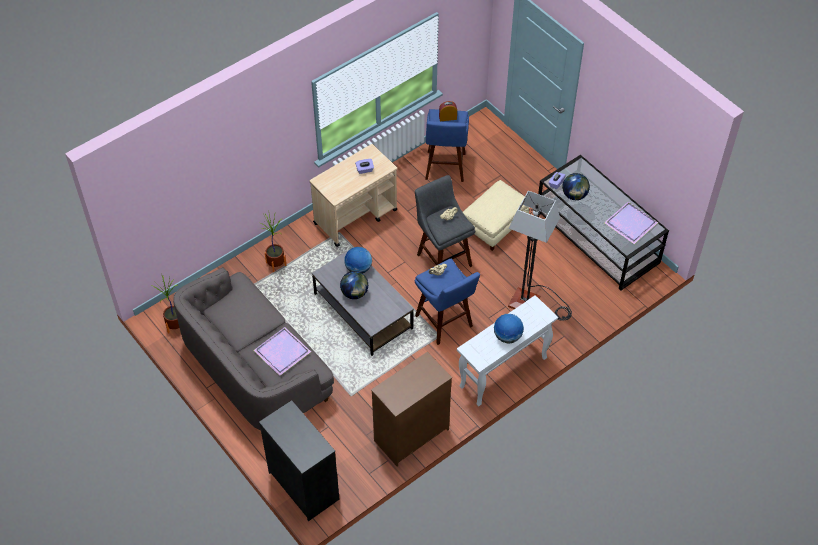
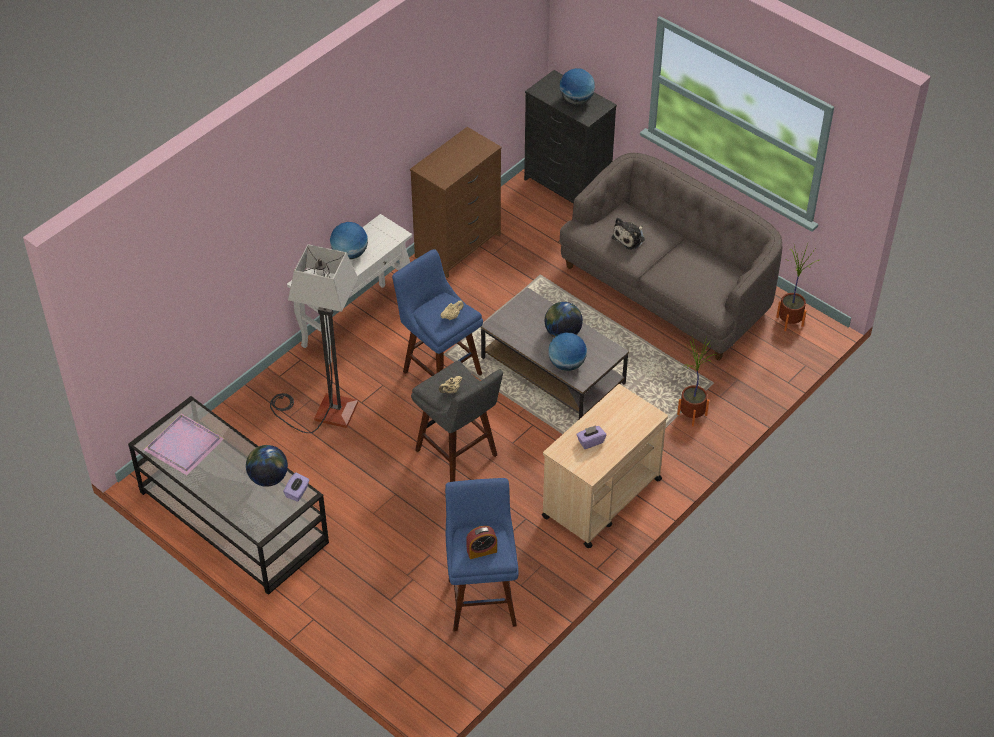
camera: 170 degrees right, 5 degrees down
(281, 352) = (630, 238): purple tray -> plush toy
(292, 432) = (576, 100): none -> globe
(494, 225) = (389, 514): beige ottoman -> none

